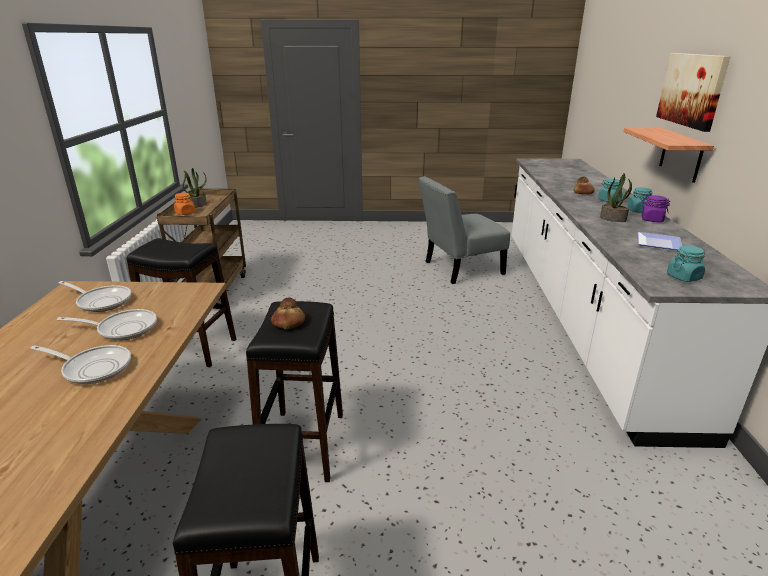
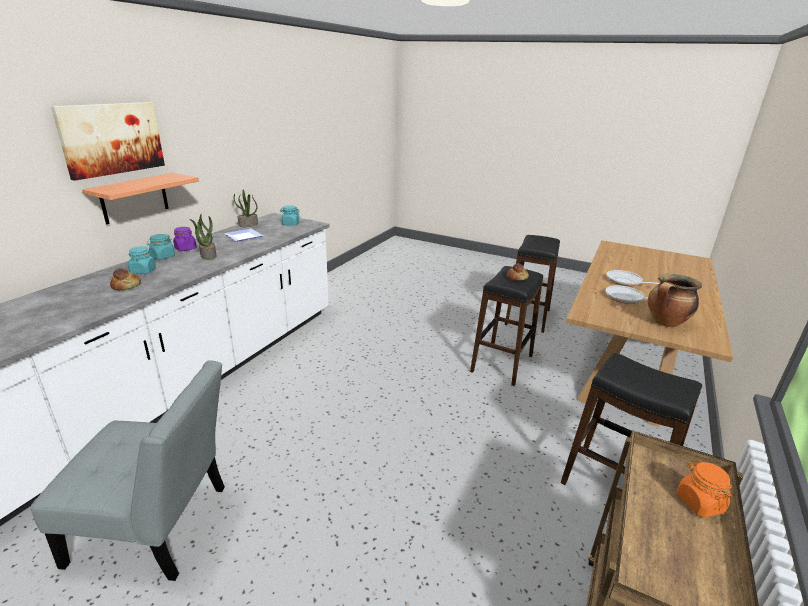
camera: 155 degrees left, 0 degrees up
(102, 301) = (665, 323): frying pan -> cooking pot
(198, 205) = (694, 548): potted plant -> potted plant (248, 225)

